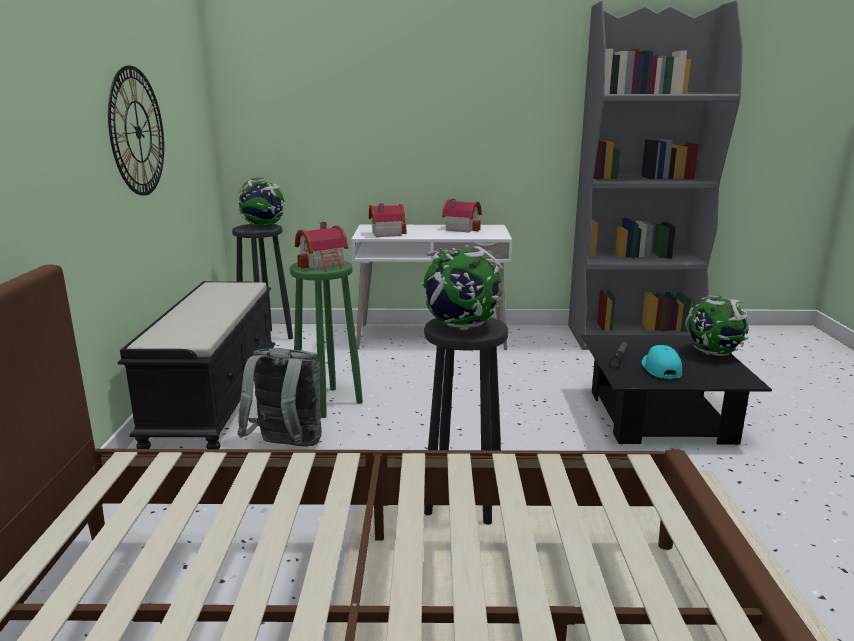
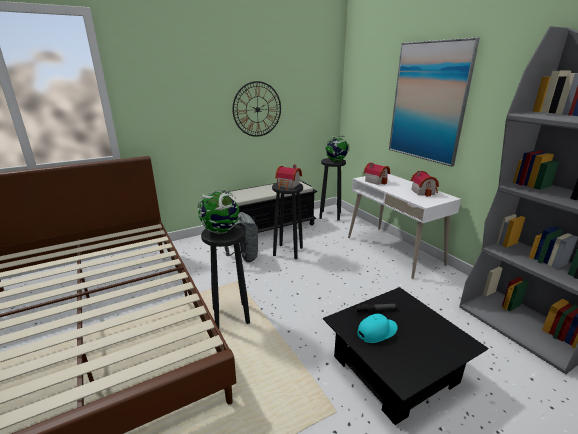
camera: 60 degrees right, 5 degrees up
(328, 402) = (288, 251): green stool -> black stool
(421, 100) = (428, 102): none -> picture
(713, 353) = (444, 354): globe -> none

